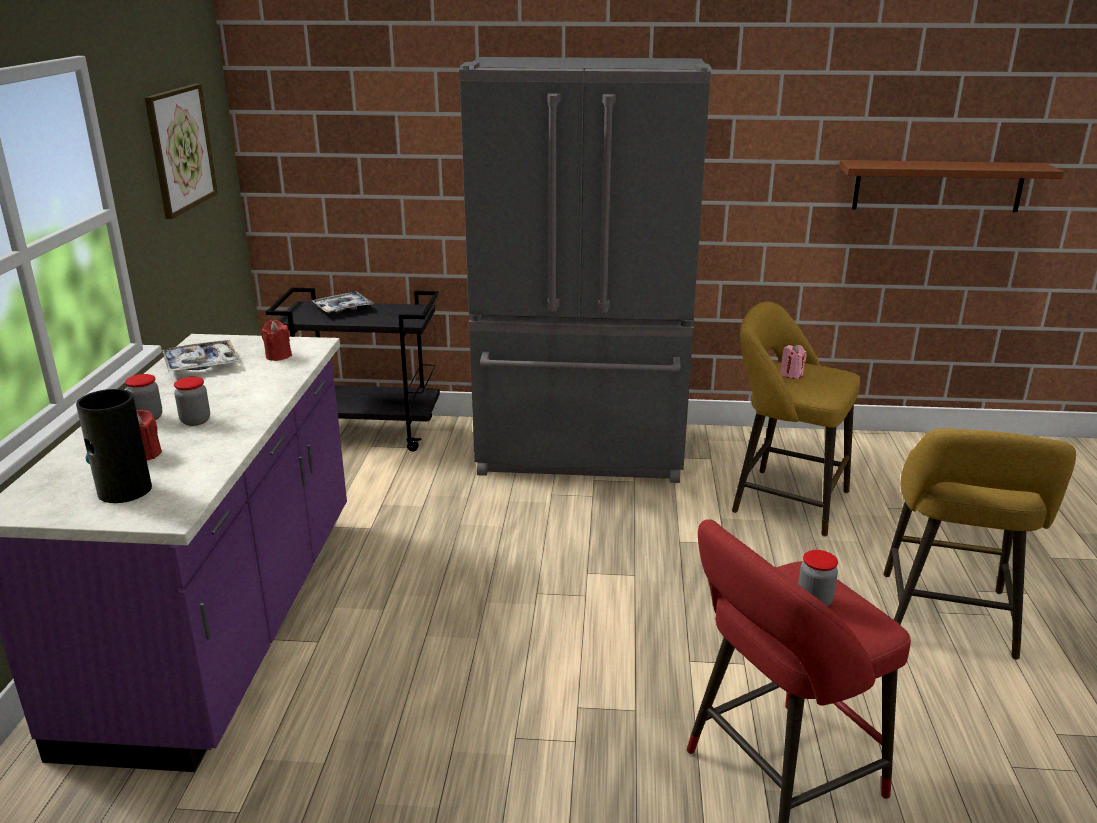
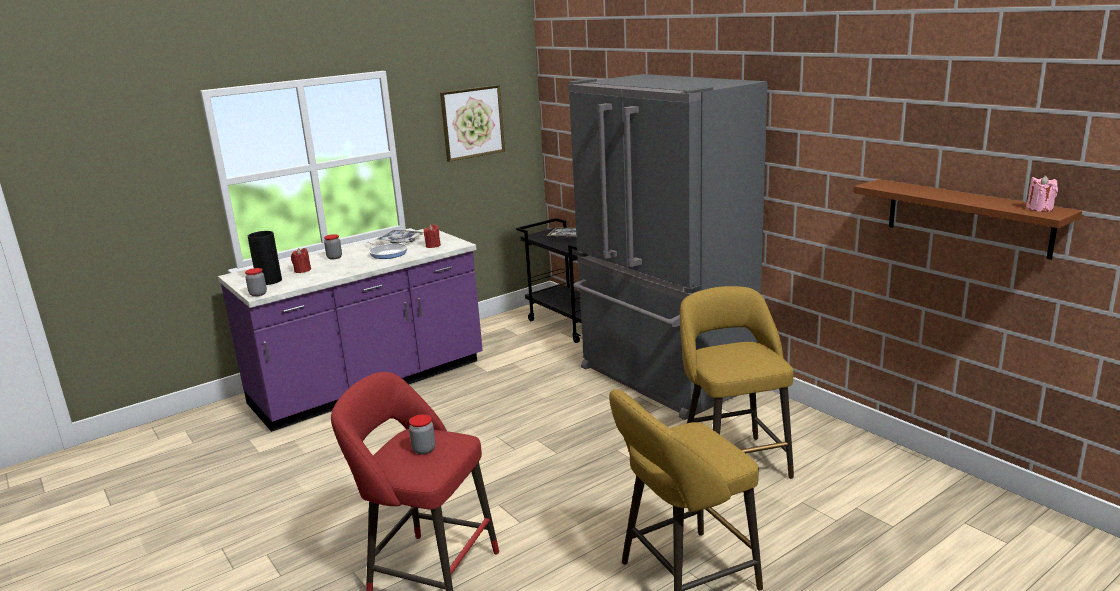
camera: 50 degrees right, 5 degrees down
(195, 421) = (343, 263): jar -> jar (258, 294)
(231, 385) = (387, 253): none -> frying pan
(791, 374) = (729, 350): pink candle -> pink candle (1039, 208)

